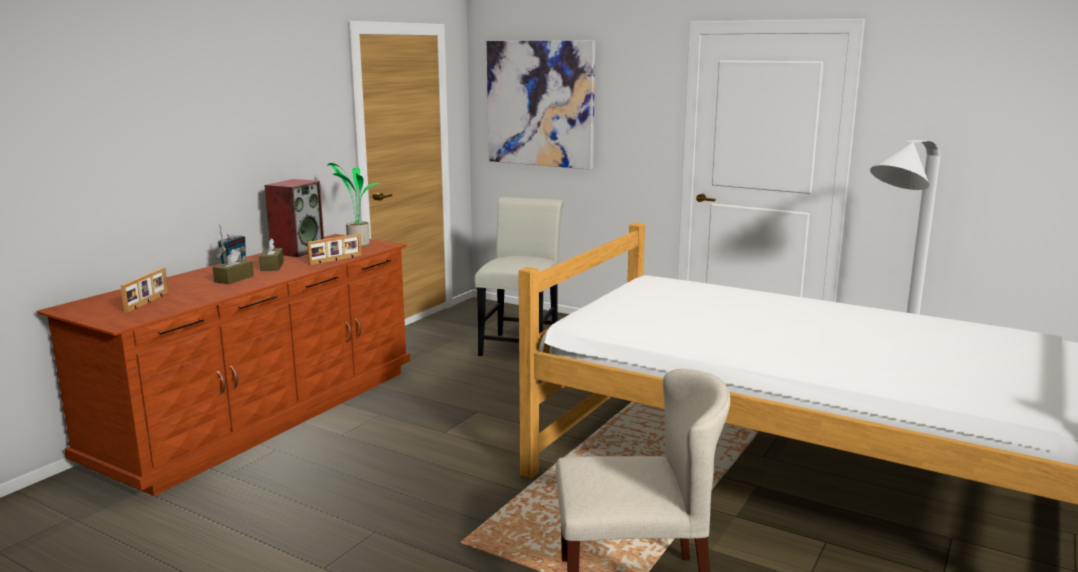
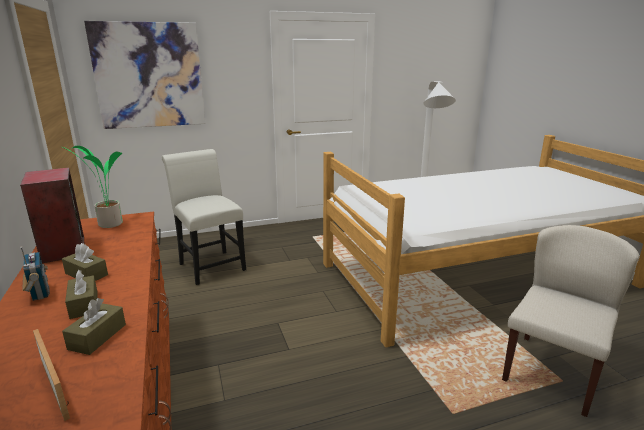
camera: 50 degrees left, 5 degrees up
(203, 293) = (97, 337): none -> brown tissue box
(336, 260) = (137, 244): picture frame -> none

